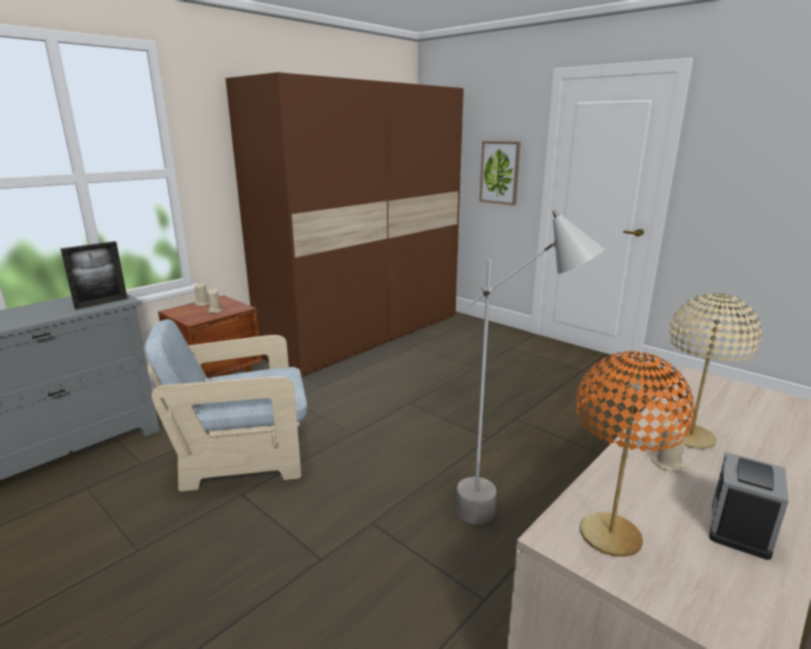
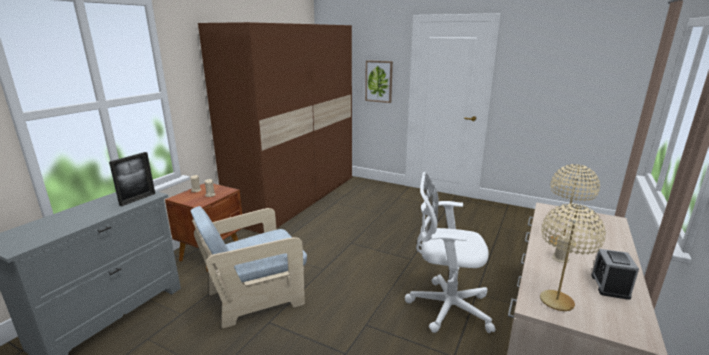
camera: 15 degrees left, 0 degrees up
(508, 518) = (445, 307): grey floor lamp -> white office chair
(609, 535) = (556, 301): orange table lamp -> beige table lamp

